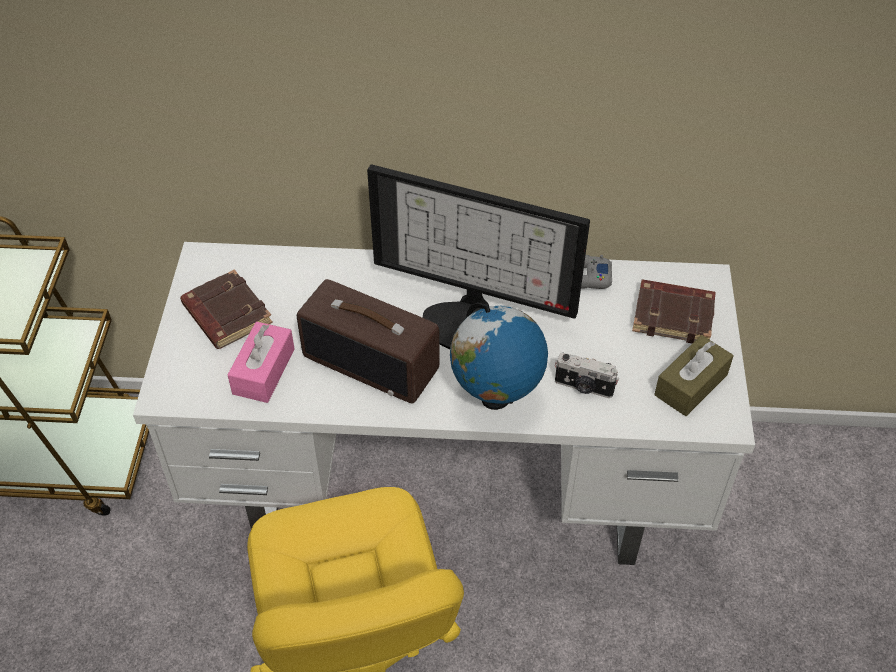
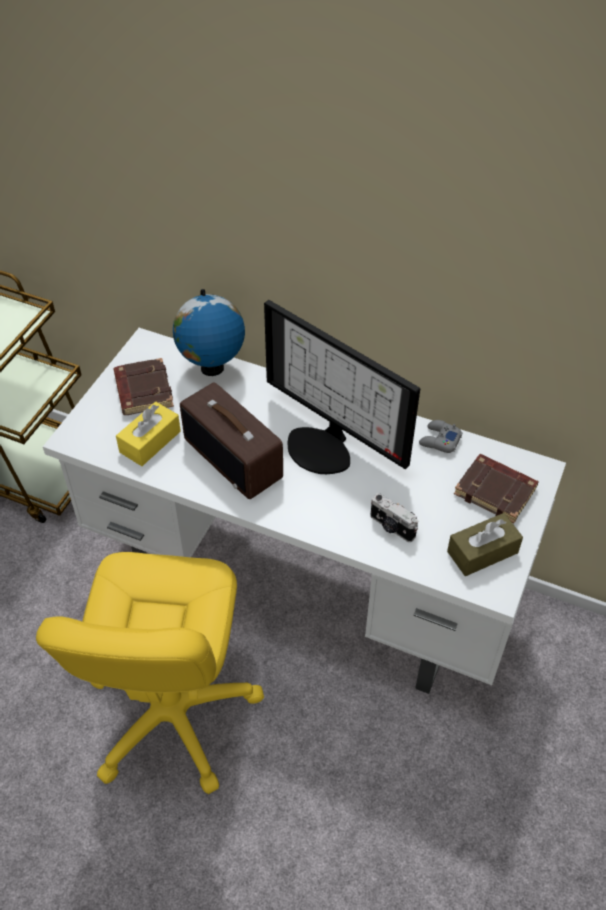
camera: 20 degrees right, 0 degrees up
(263, 371) = (150, 441): pink tissue box -> yellow tissue box
(495, 398) = (316, 515): globe -> globe (212, 369)

